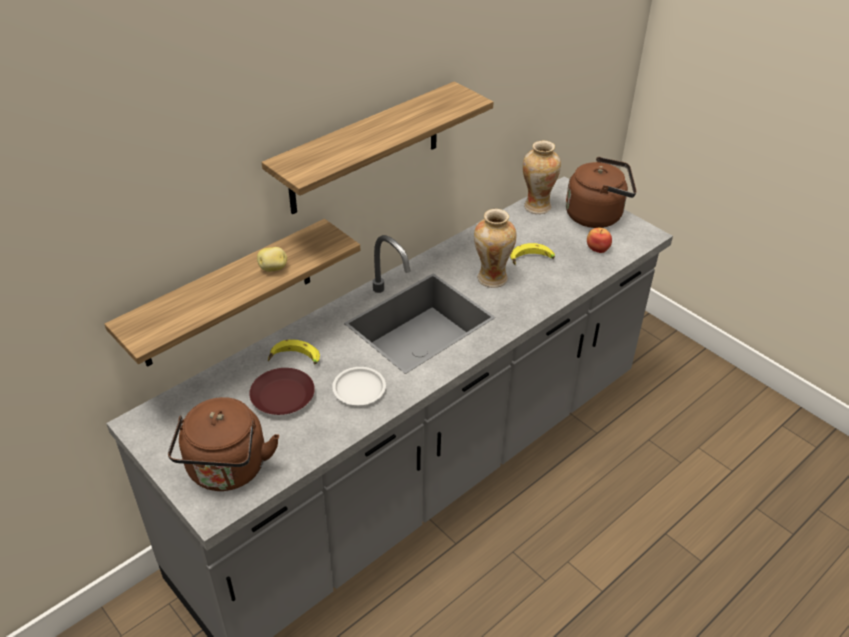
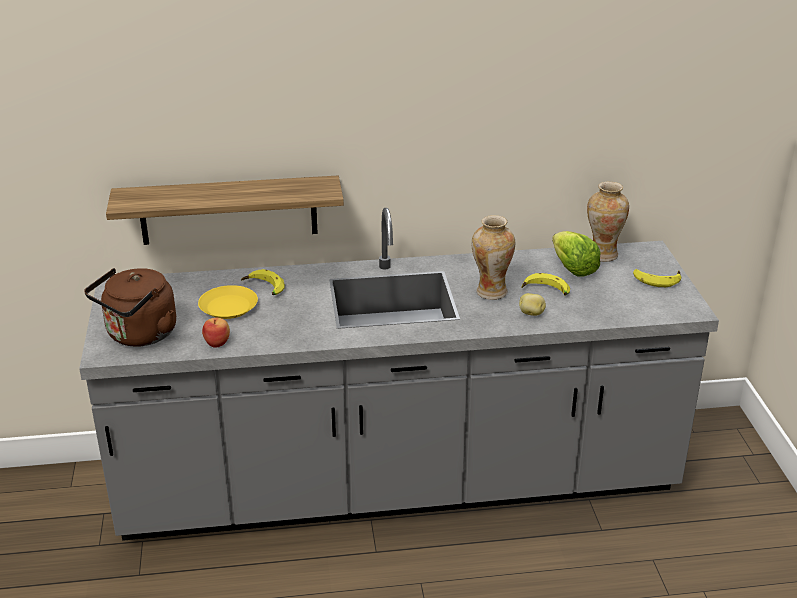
camera: 35 degrees right, 10 degrees down
(273, 268) = (259, 193): potato -> potato (531, 313)
(282, 396) = (228, 307): brown plate -> yellow plate
(359, 389) = (288, 324): white plate -> none
(365, 149) = (389, 122): shelf -> none
(529, 229) = (572, 268): none -> lettuce
(597, 215) = (656, 279): brown kettle -> banana
(597, 248) = (623, 303): apple -> apple (217, 342)

